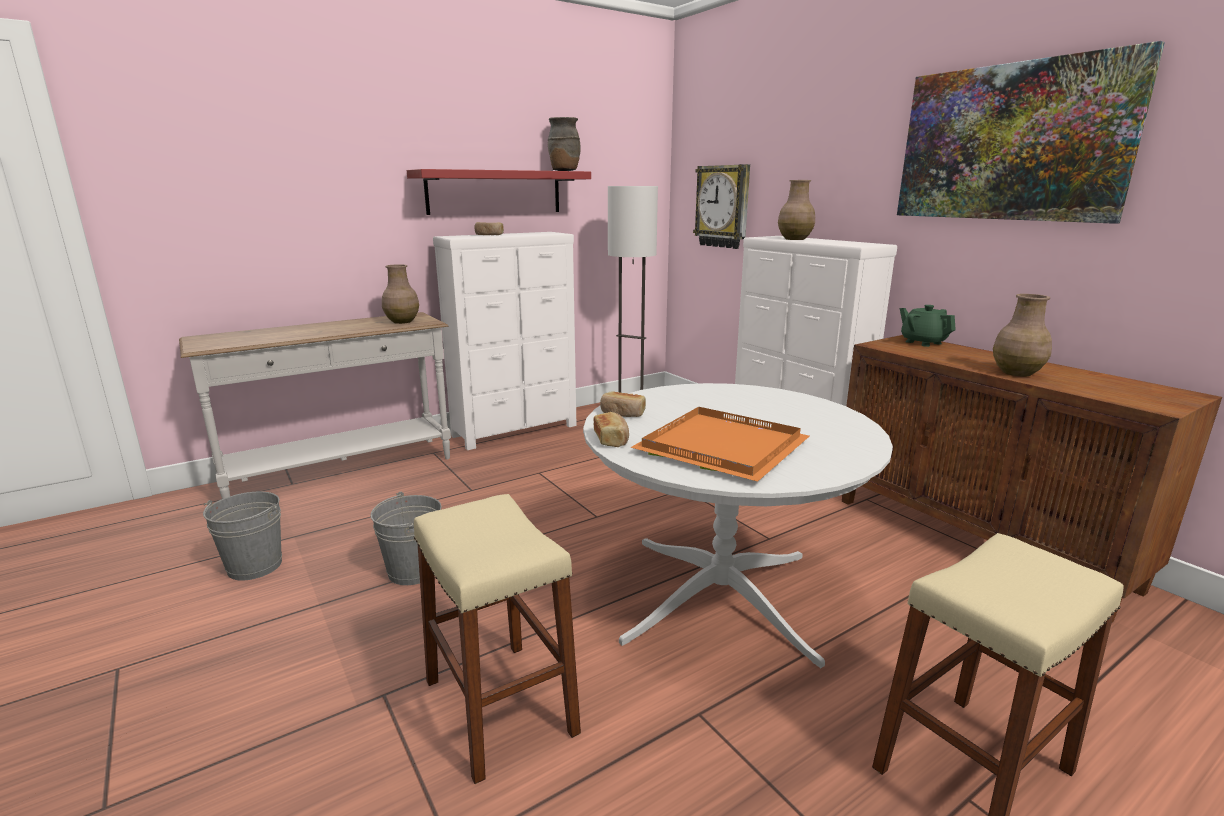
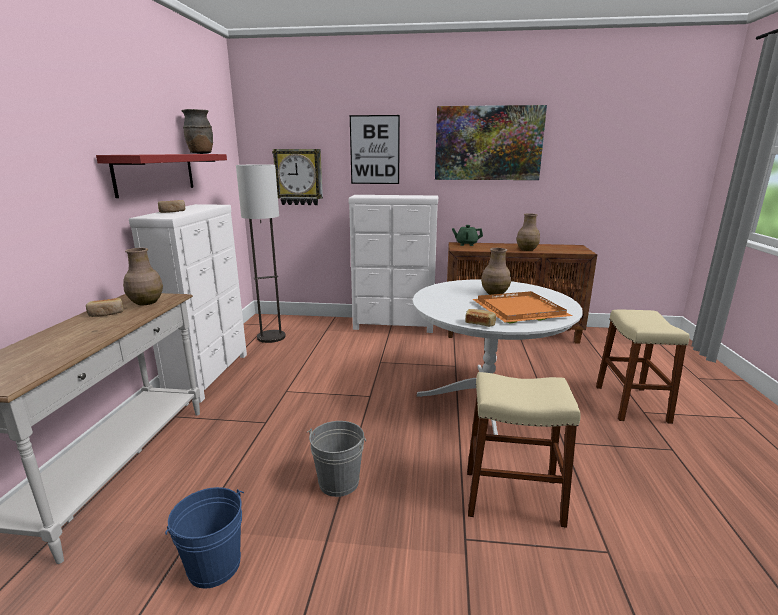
camera: 50 degrees left, 0 degrees up
(254, 566) = (214, 566): grey bucket -> blue bucket
(622, 413) = (445, 312): bread -> bread (106, 314)
(795, 239) = (380, 196): brown vase -> brown vase (494, 293)
(816, 163) = (374, 150): none -> picture

